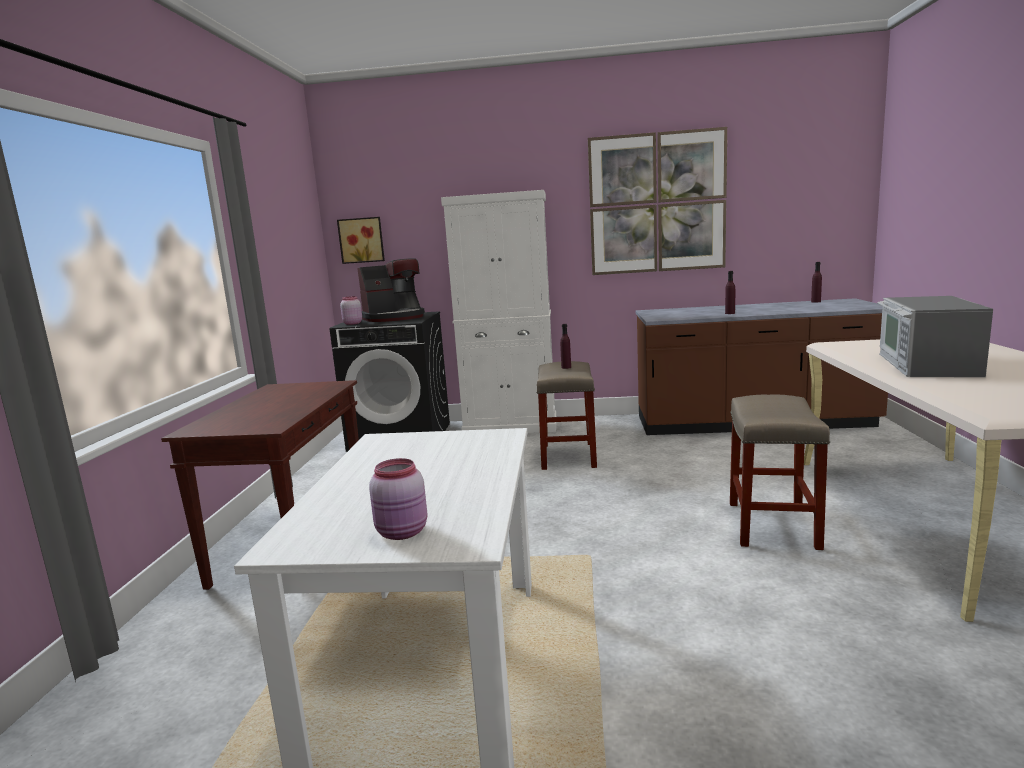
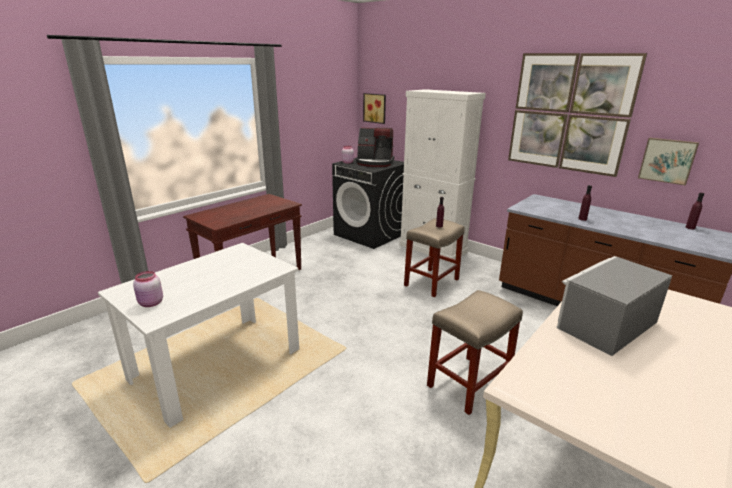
camera: 35 degrees right, 10 degrees up
(770, 238) = (667, 160): none -> picture

